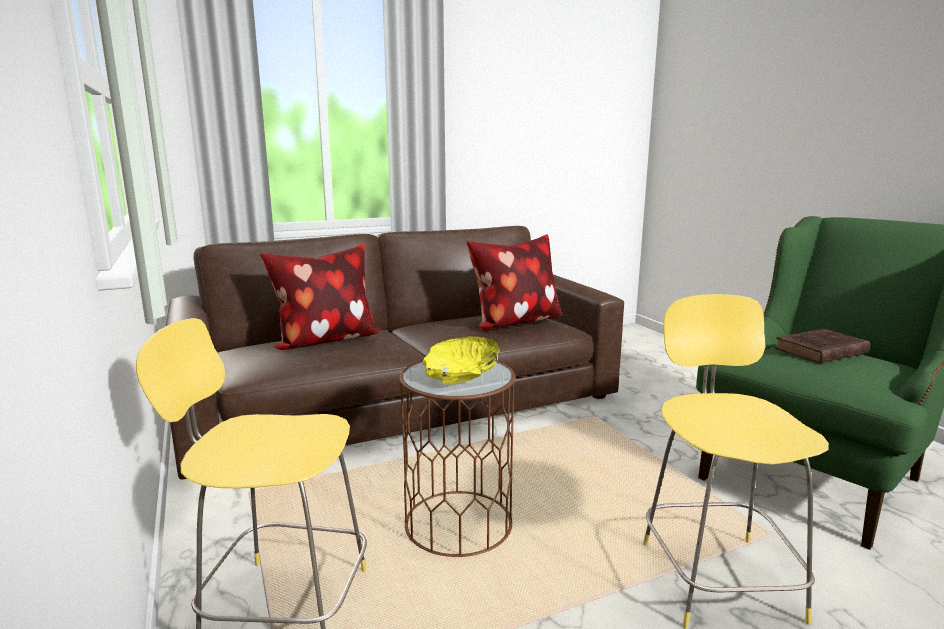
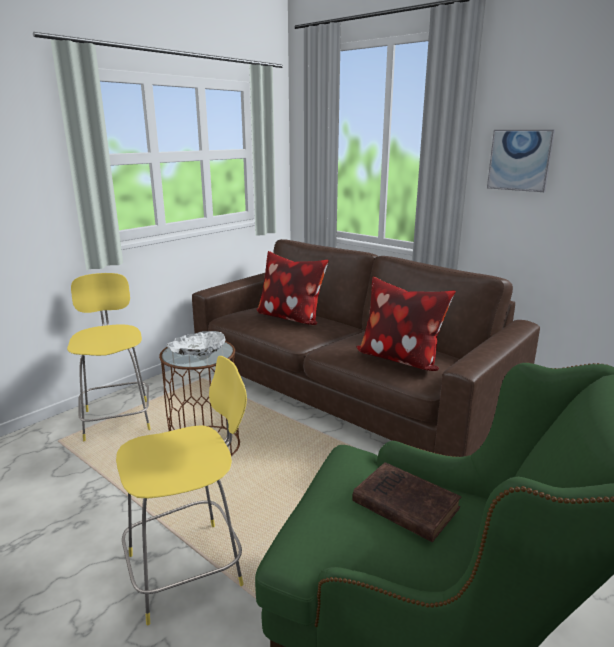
camera: 65 degrees right, 5 degrees up
(461, 373) = (198, 352): yellow bowl -> white bowl
(477, 117) = (519, 160): none -> picture

